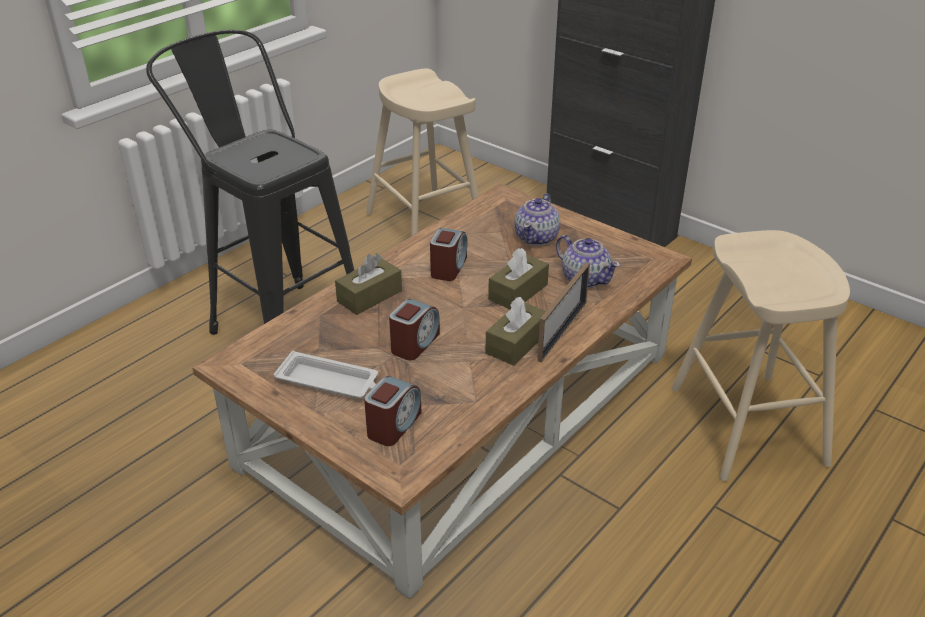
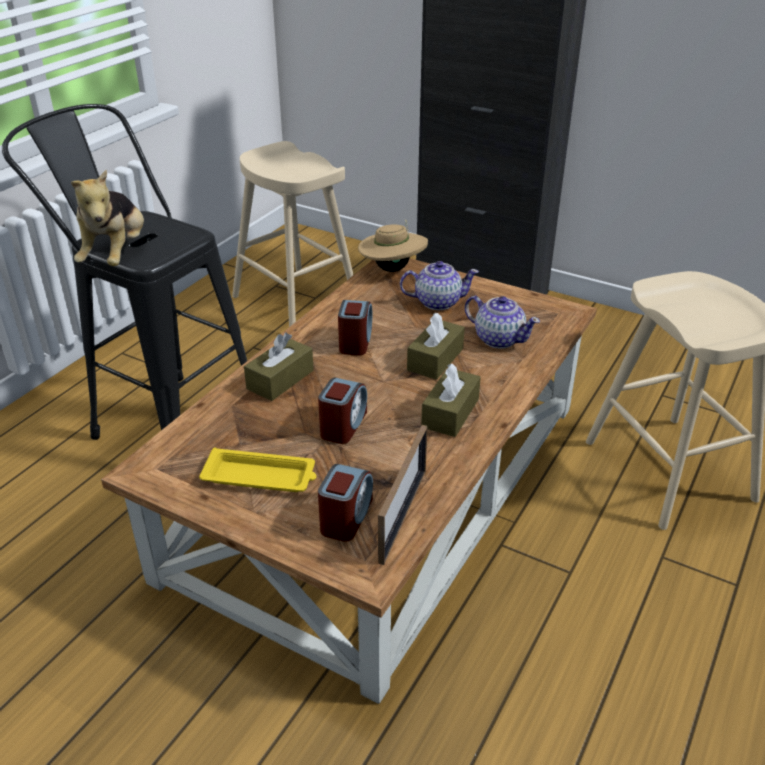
camera: 10 degrees left, 0 degrees up
(236, 169) = (116, 255): none -> plush toy
(329, 381) = (261, 477): white tray -> yellow tray
(504, 201) = (392, 269): none -> beige hat
(537, 237) = (437, 302): teapot -> teapot turned 105 degrees counterclockwise
(562, 331) = (493, 395): picture frame -> picture frame (403, 515)

